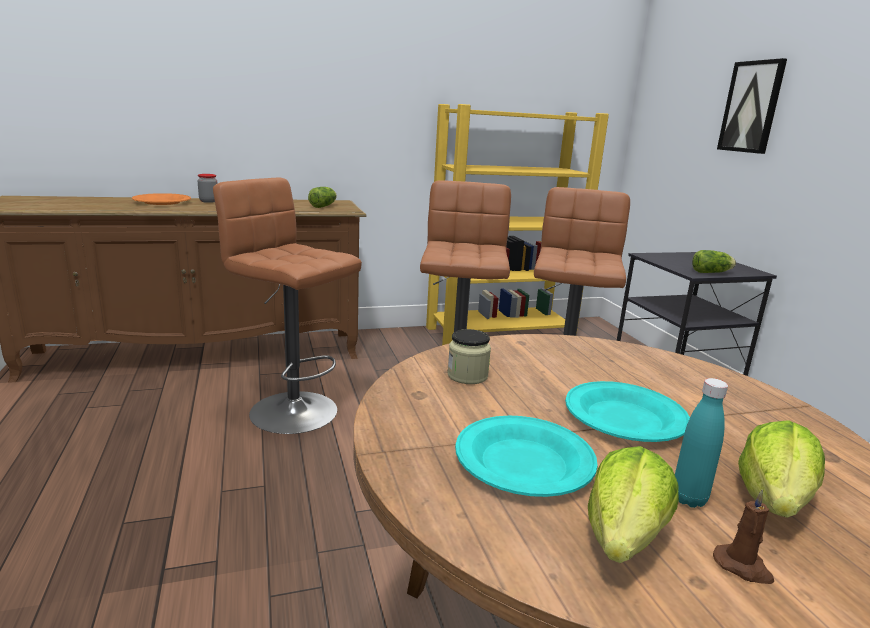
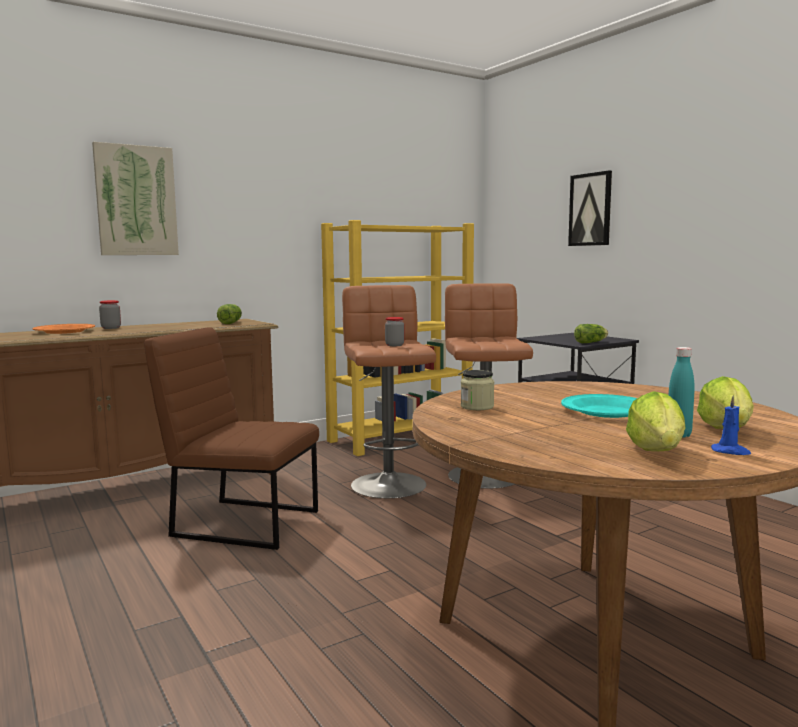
camera: 15 degrees left, 10 degrees down
(243, 72) = (136, 201): none -> picture
(294, 411) = (243, 522): brown stool -> brown chair
(471, 253) = (394, 345): none -> jar
(525, 461) = (564, 434): turquoise plate -> none
(743, 567) = (730, 451): brown candle -> blue candle

